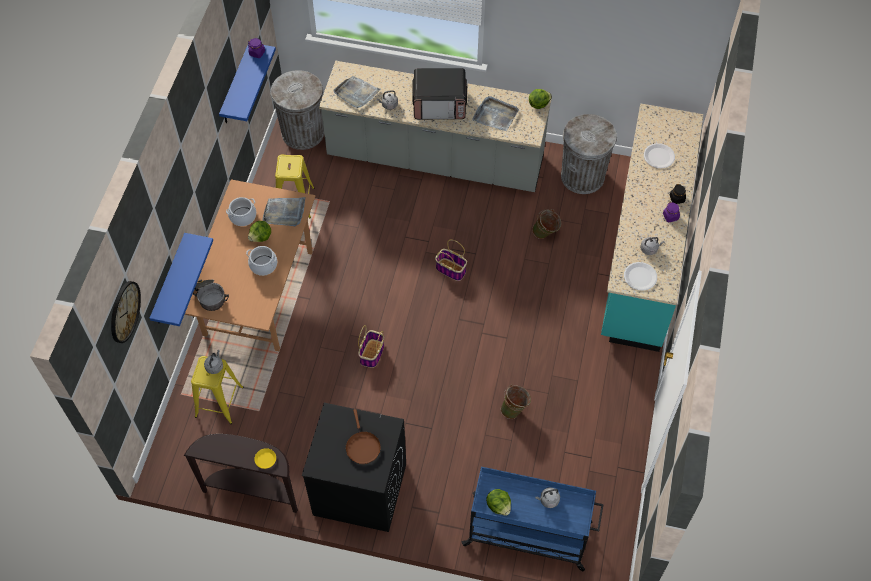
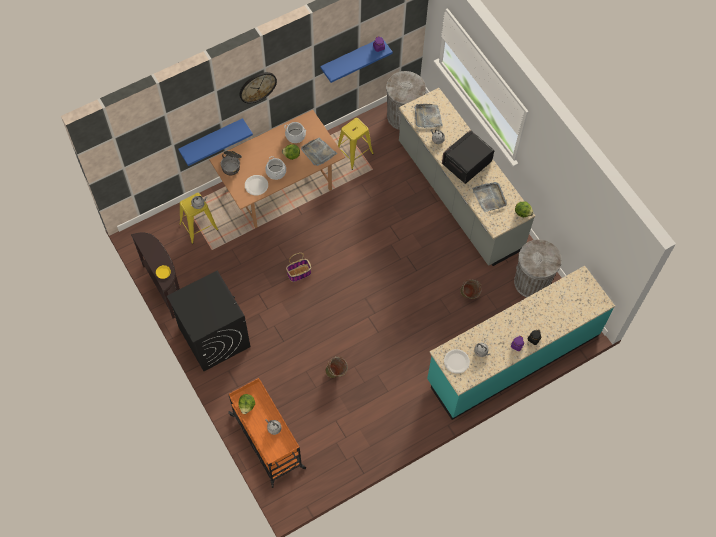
camera: 45 degrees right, 5 degrees up
(124, 311) = (153, 133): wall clock -> wall clock (257, 87)
(362, 446) = (209, 309): brown frying pan -> none
(440, 104) = (466, 163): microwave -> microwave turned 90 degrees clockwise
(451, 270) = (393, 267): basket -> none
(529, 534) = (268, 442): blue cart -> orange cart
(659, 156) = (554, 306): white plate -> white plate (256, 185)

